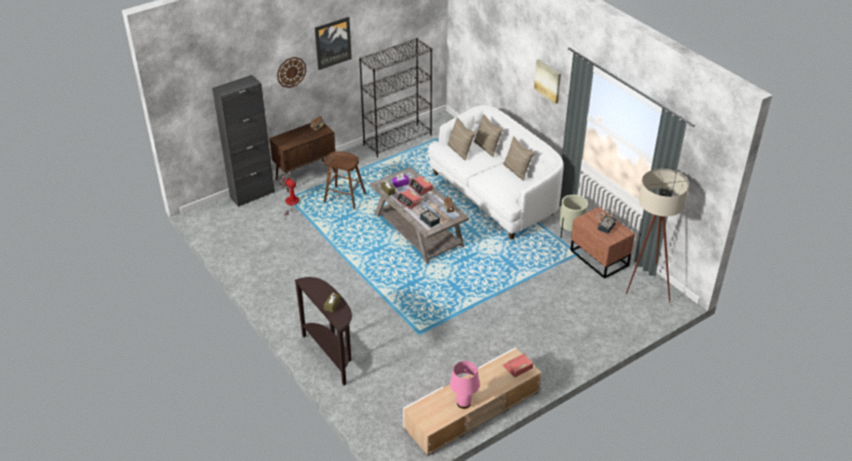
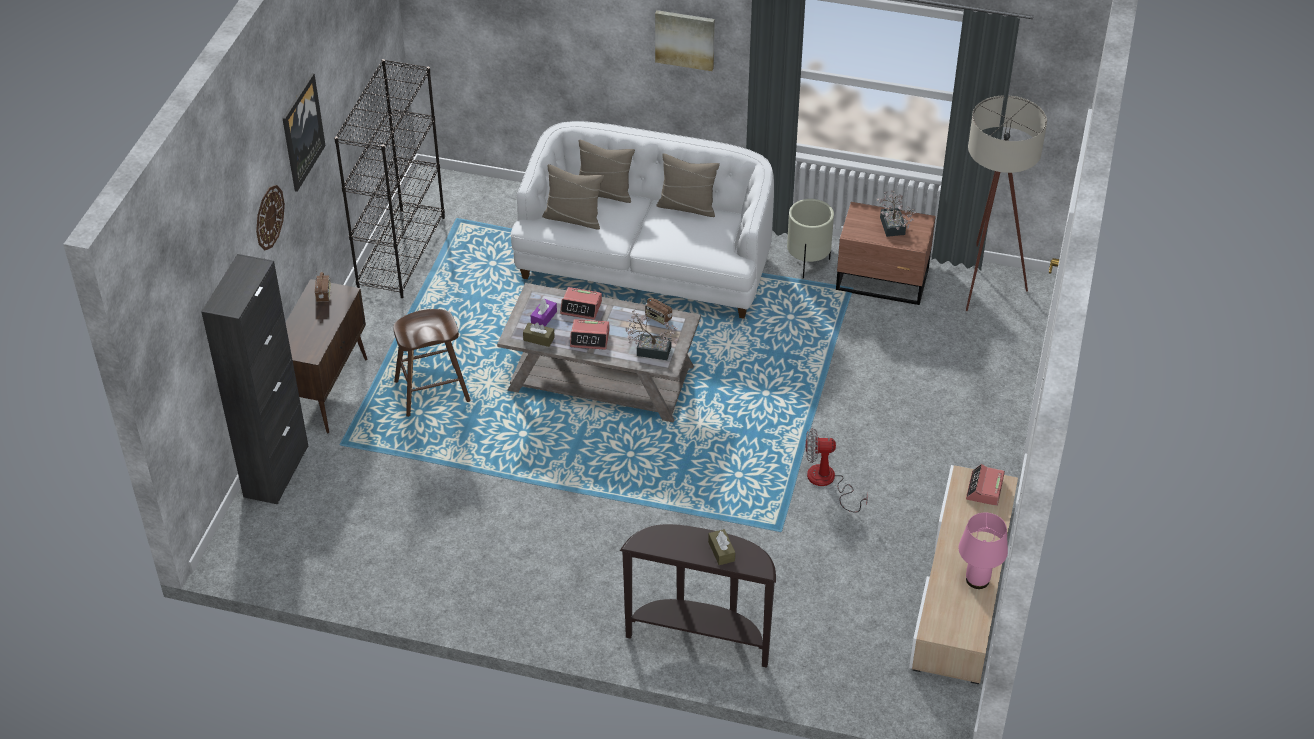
camera: 40 degrees left, 5 degrees up
(291, 204) = (360, 450): fan -> fan (828, 482)

